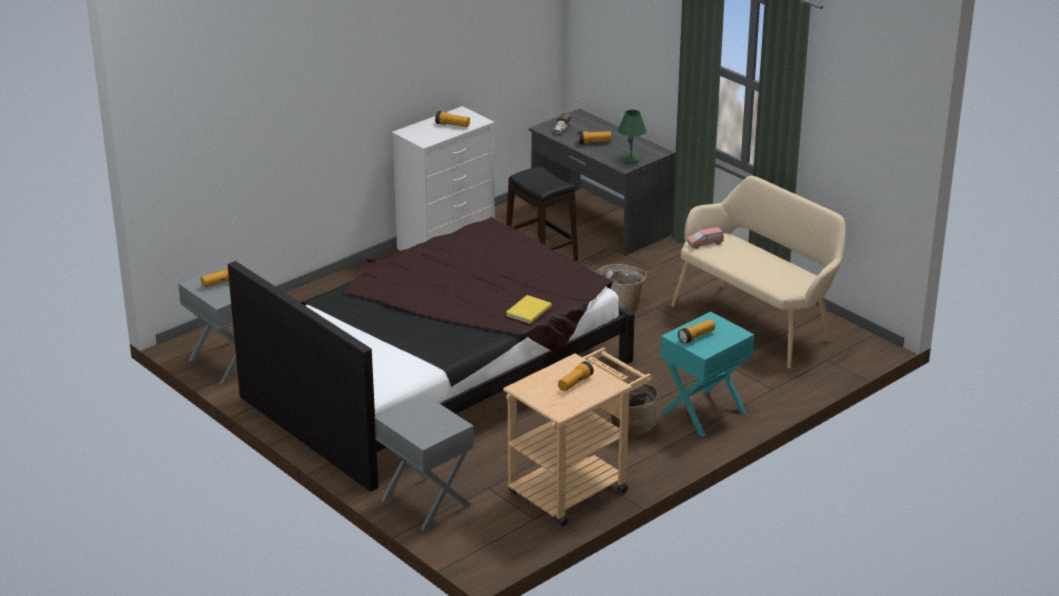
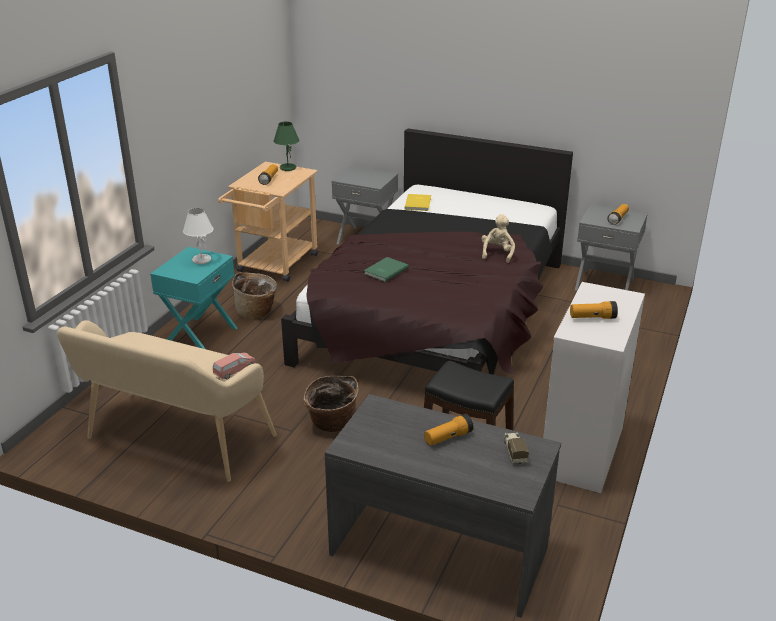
camera: 155 degrees right, 0 degrees up
(396, 272) = (497, 253): none -> beige plush toy
(522, 280) = (385, 271): none -> green book
(527, 311) = (357, 247): yellow book -> yellow book (419, 203)
(631, 160) = (375, 419): green table lamp -> green table lamp (287, 168)
(696, 337) = (201, 260): flashlight -> white table lamp

